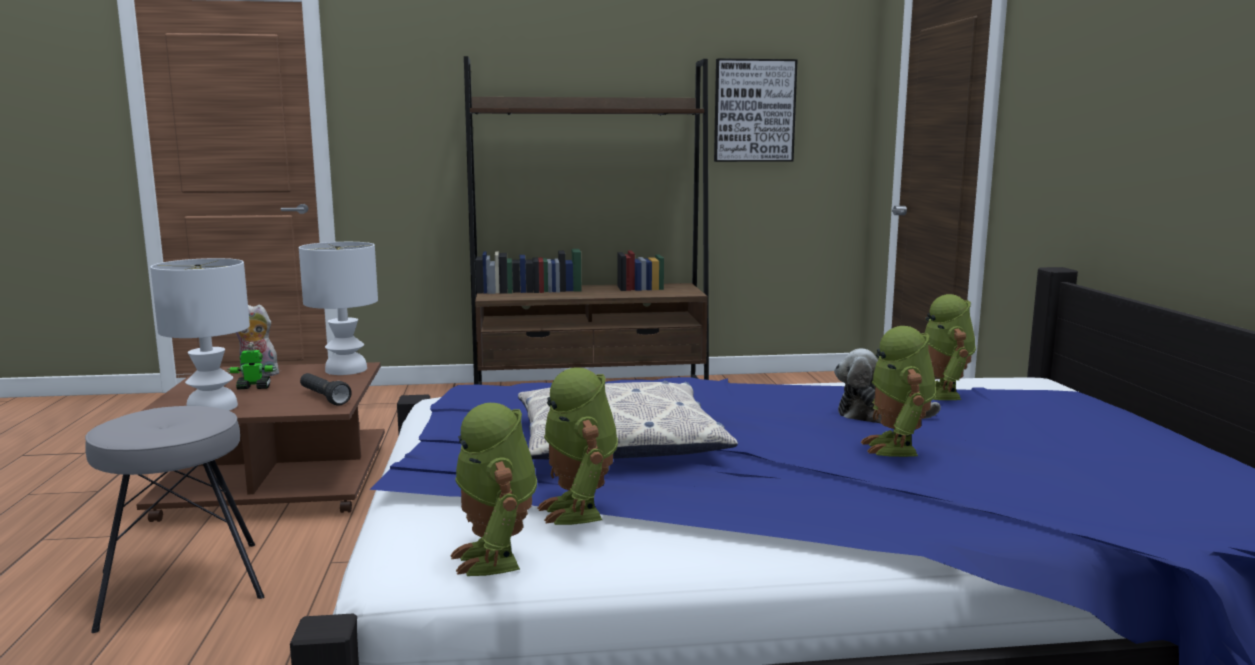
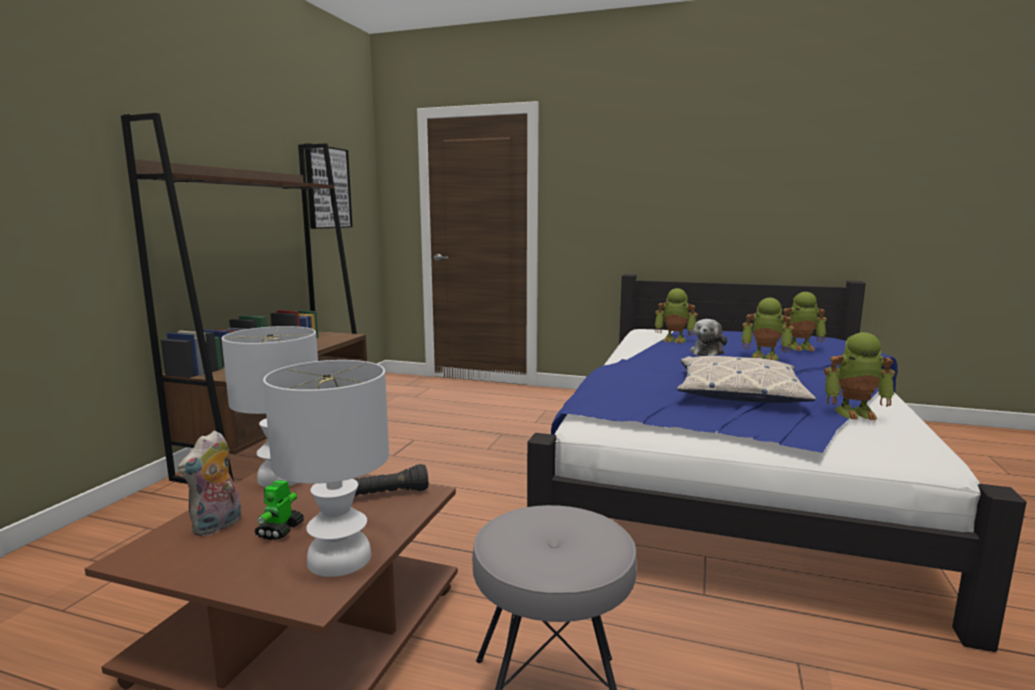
camera: 65 degrees left, 0 degrees up
(496, 558) = (914, 439): toy robot -> toy robot (800, 347)

